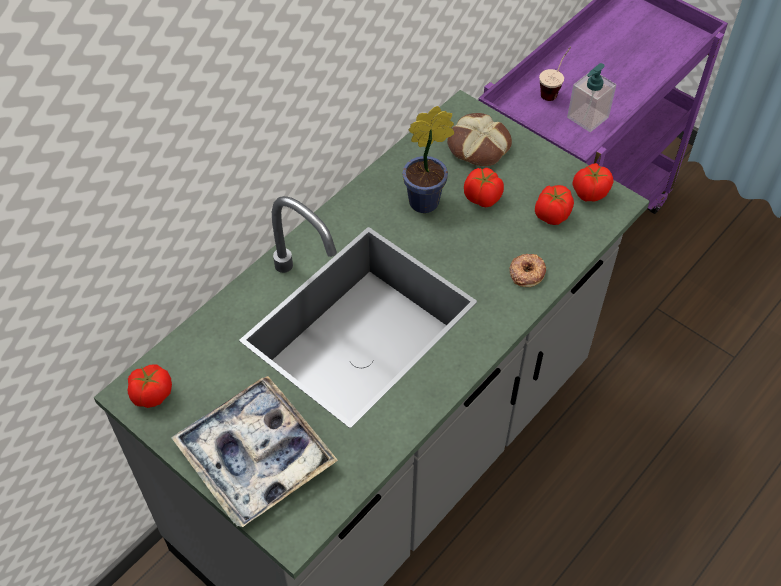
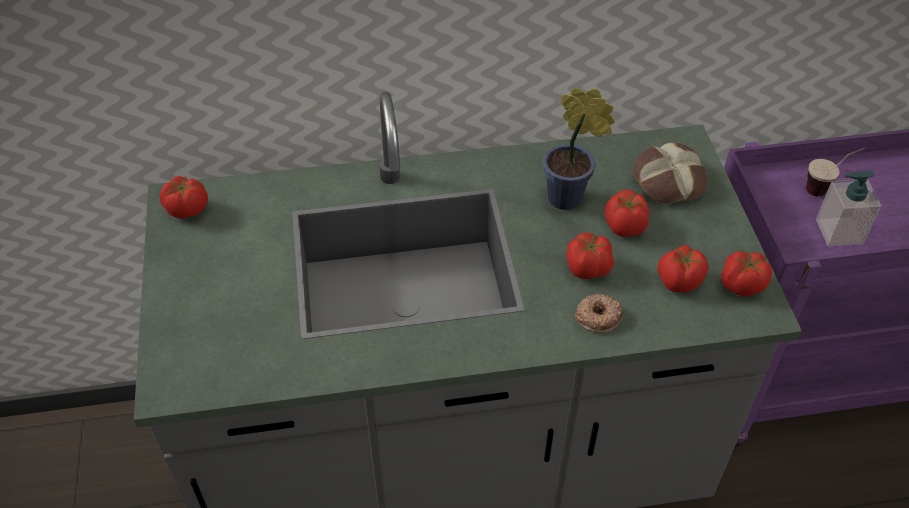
camera: 40 degrees right, 5 degrees down
(255, 456) = (207, 308): tray -> none
(489, 244) = (588, 269): none -> tomato

